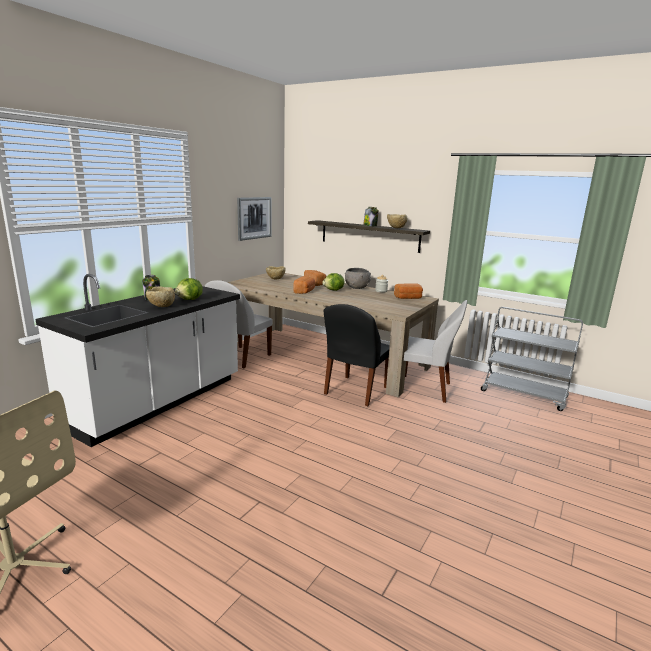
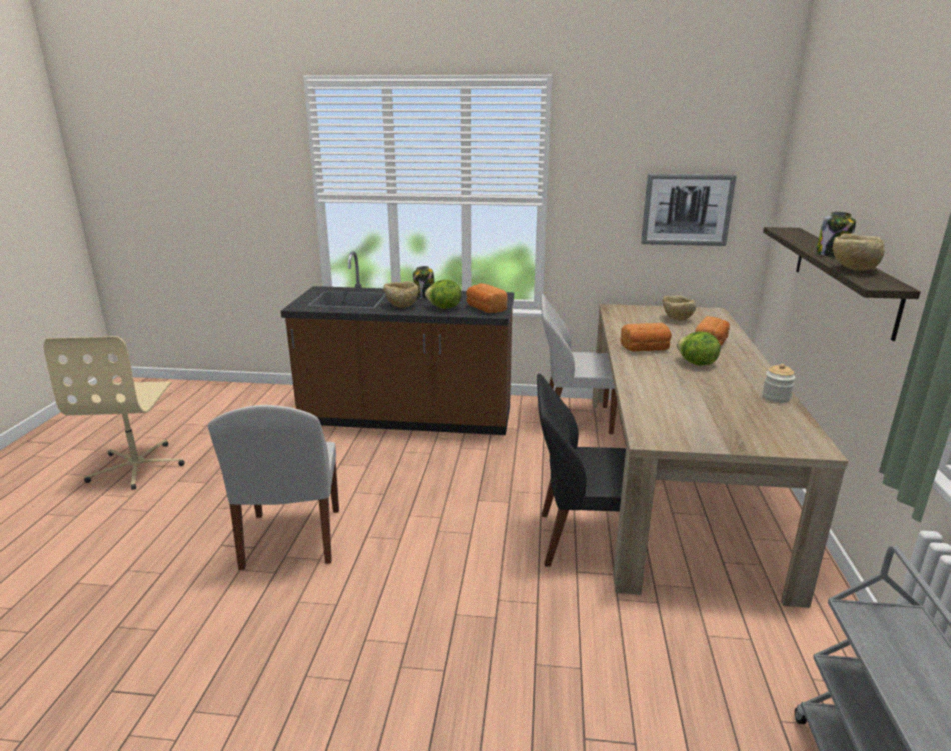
camera: 65 degrees right, 5 degrees up
(158, 402) = (408, 418): white counter -> brown counter
(357, 287) = (754, 375): grey bowl -> none
(408, 298) = (777, 429): bread -> bread (485, 309)
(425, 389) = (691, 621): white chair -> white chair (291, 540)

